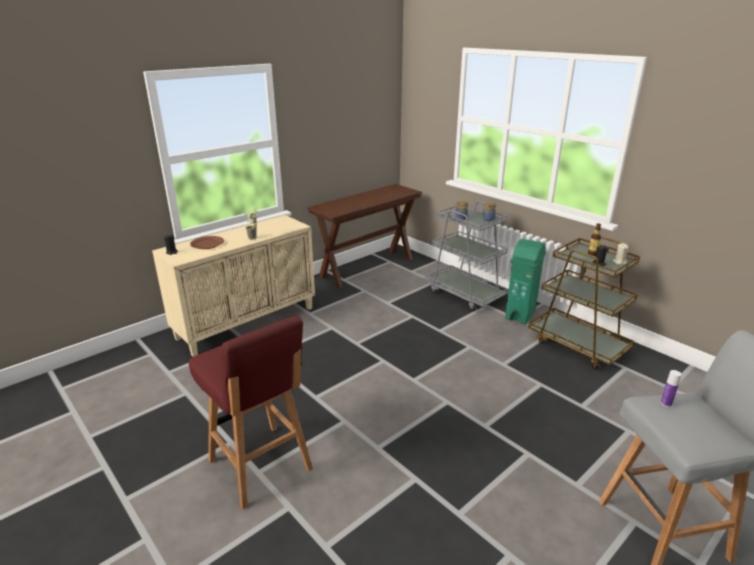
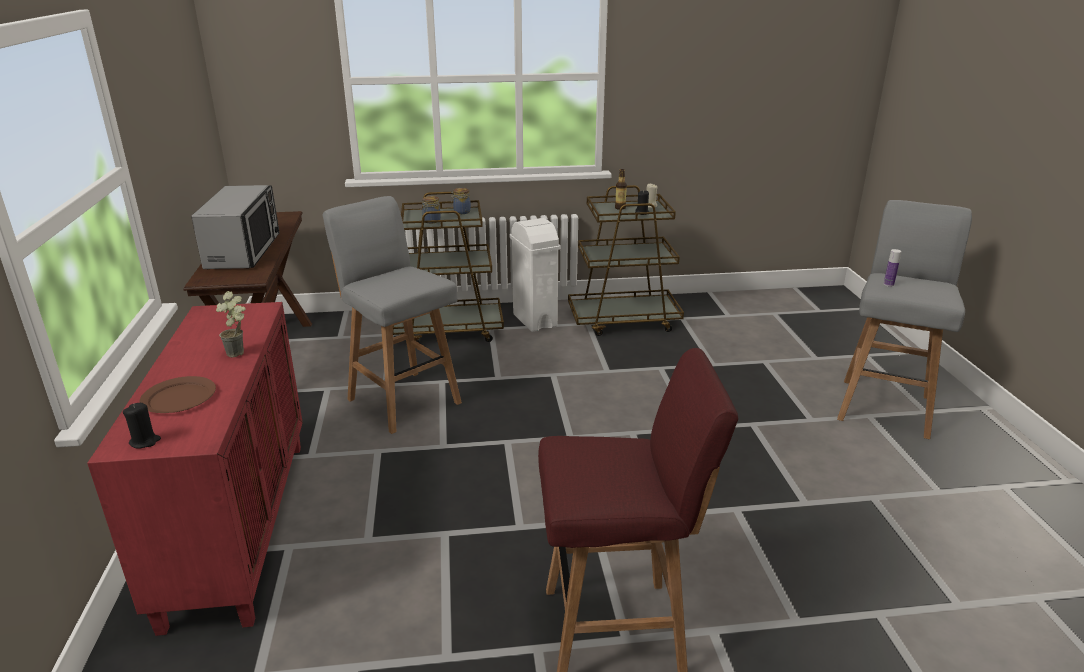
camera: 55 degrees left, 0 degrees up
(247, 322) = (238, 526): beige cabinet -> red cabinet
(357, 201) = (244, 251): none -> microwave
(381, 313) = (403, 400): none -> grey stool
(465, 294) = (449, 330): grey cart -> brown cart
(520, 314) = (535, 320): green trash can -> white trash can

